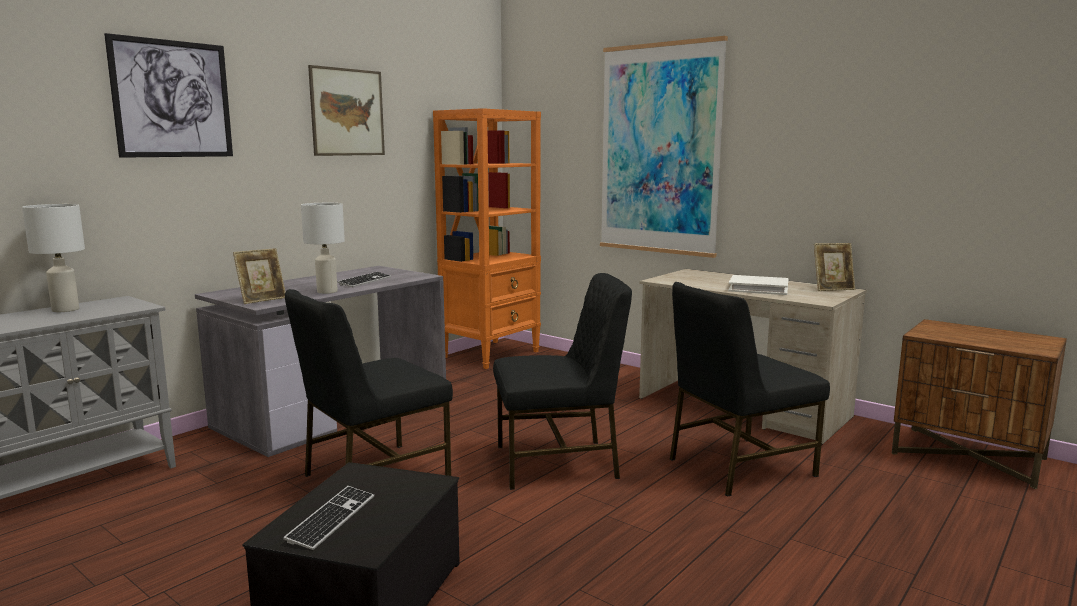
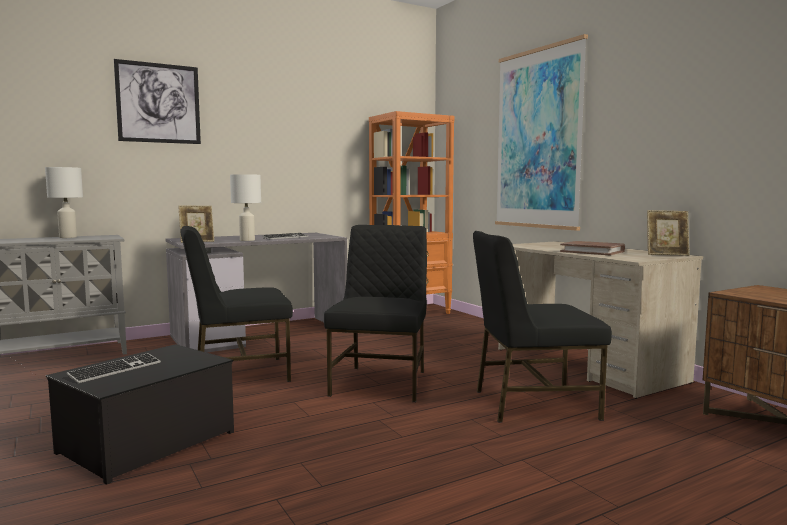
camera: 20 degrees right, 5 degrees down
(347, 112) = (294, 116): picture -> none
(559, 463) = (381, 382): black chair -> black chair turned 90 degrees counterclockwise
(758, 288) = (592, 251): white book -> brown book

